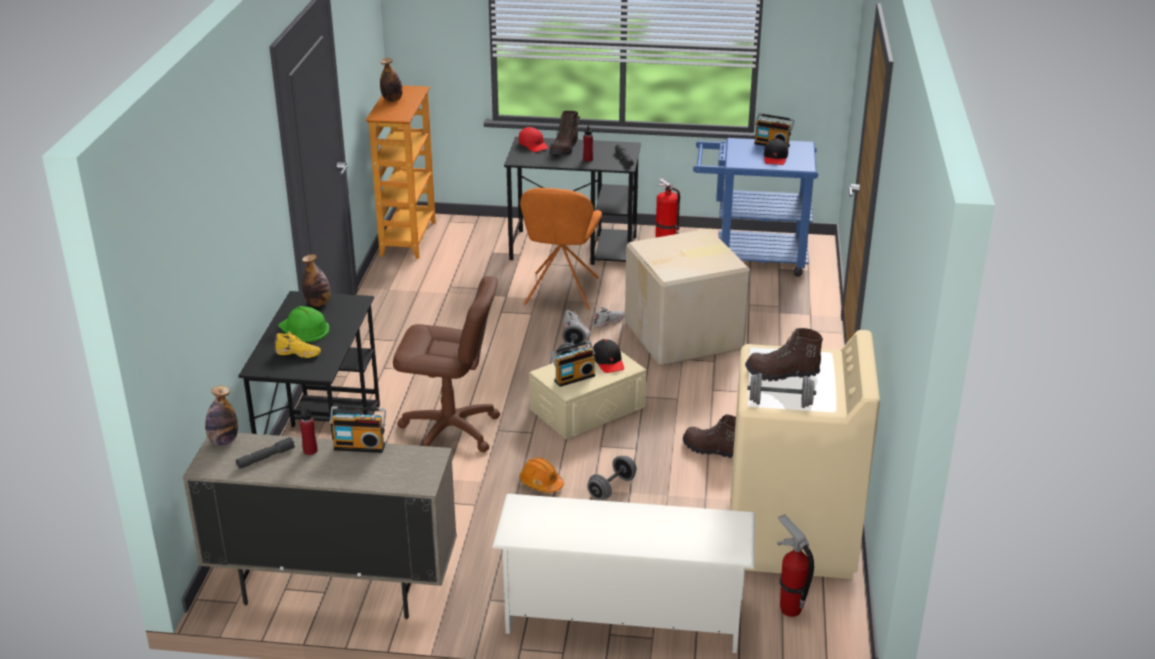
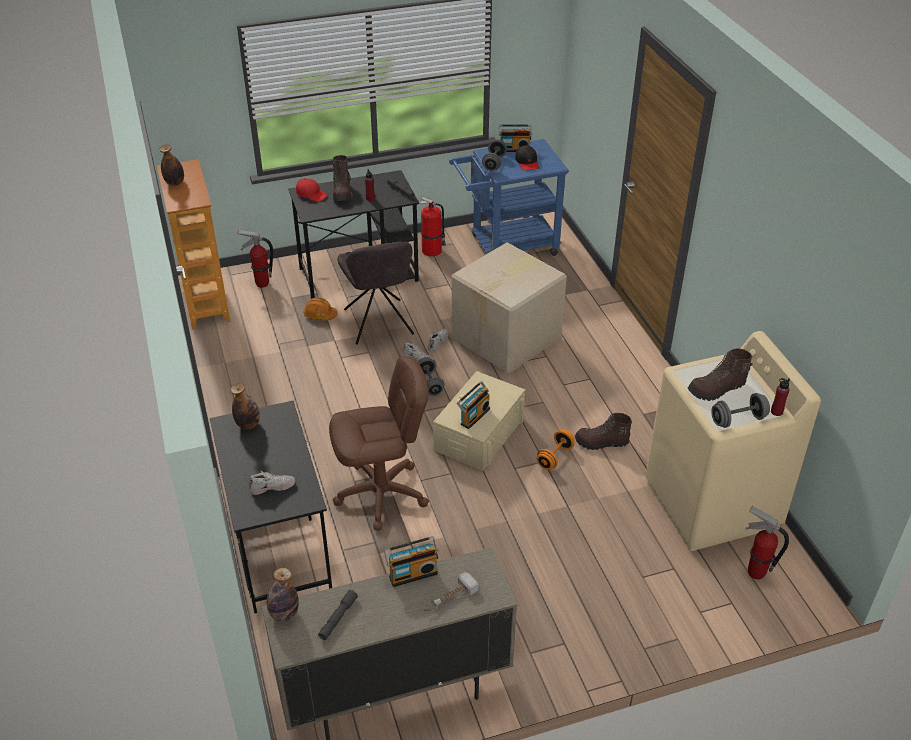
camera: 25 degrees left, 10 degrees up
(298, 353) = (272, 486): yellow shoe -> white shoe
(304, 329) = (257, 458): green hard hat -> none
(310, 450) = (372, 595): red bottle -> red bottle (776, 412)
(376, 473) = (449, 598): none -> hammer
(473, 235) = (261, 284): none -> fire extinguisher
(541, 483) = (492, 521): orange hard hat -> orange hard hat (320, 315)
(561, 293) = (379, 324): orange chair -> grey chair
(608, 361) = (490, 391): black cap -> none
(611, 488) = (551, 506): grey dumbbell -> grey dumbbell (494, 163)
(623, 615) = (642, 626): white shoe rack -> none
(650, 448) = (555, 457): none -> orange dumbbell

